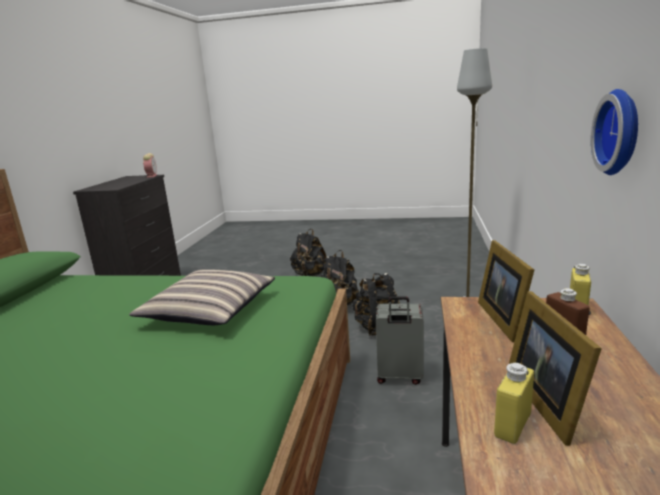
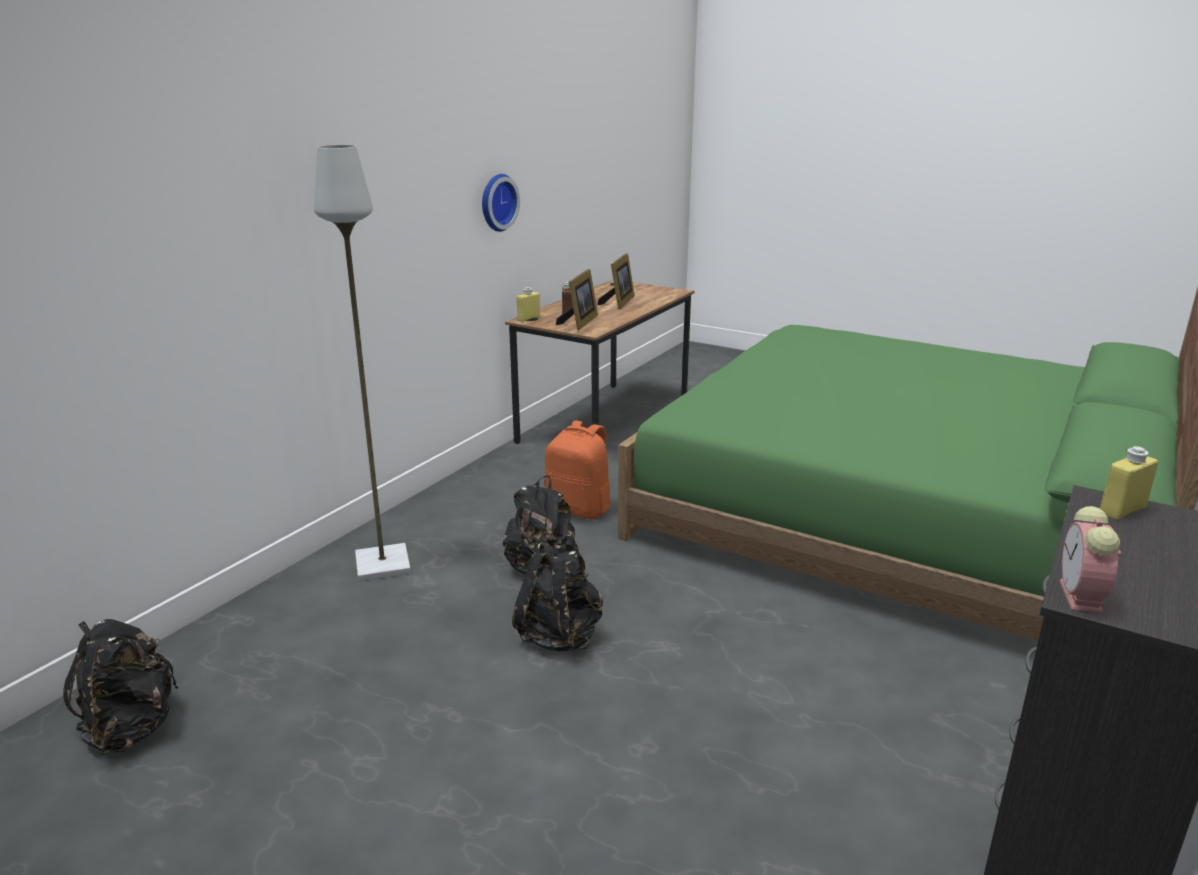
camera: 160 degrees left, 5 degrees up
(209, 310) = (790, 403): pillow -> none
(310, 275) = (551, 770): black backpack -> black backpack (131, 728)
(399, 377) = (580, 509): grey suitcase -> orange backpack
(512, 425) = (644, 301): yellow bottle -> yellow bottle (1122, 510)

